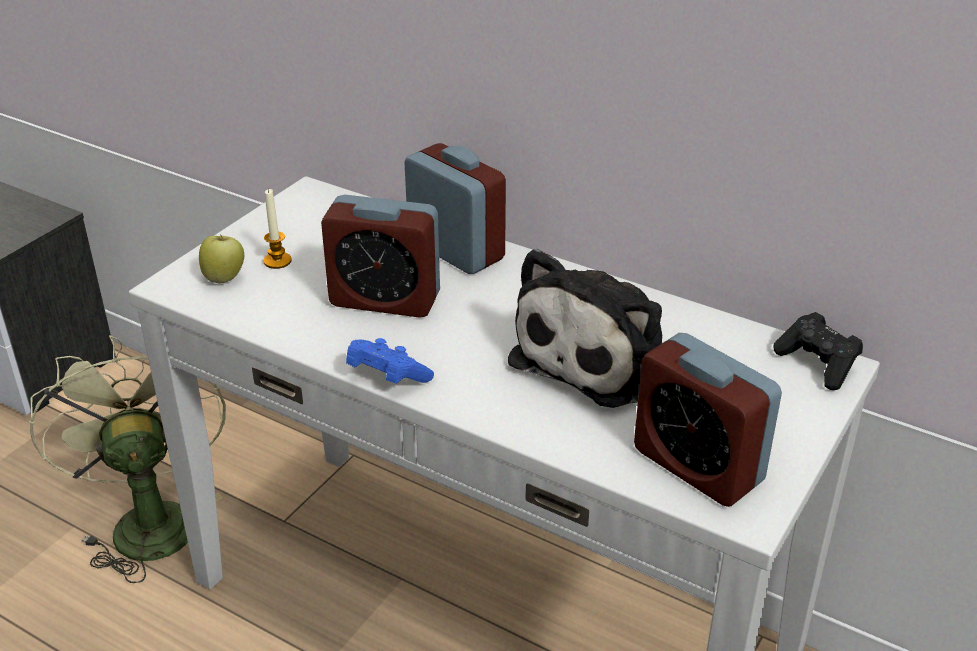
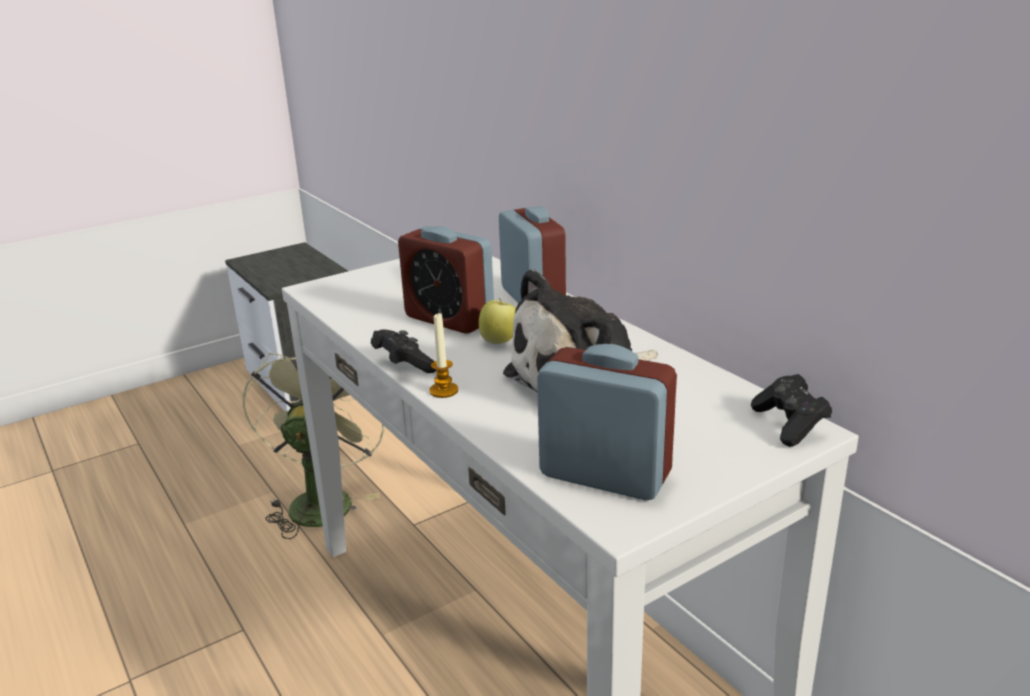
camera: 25 degrees right, 10 degrees down
(225, 278) = (350, 290): apple -> apple (500, 341)
(277, 261) = (395, 285): candle -> candle (444, 391)
(386, 377) = (404, 365): blue game controller -> black game controller
(697, 466) = (605, 474): alarm clock -> alarm clock turned 135 degrees clockwise

